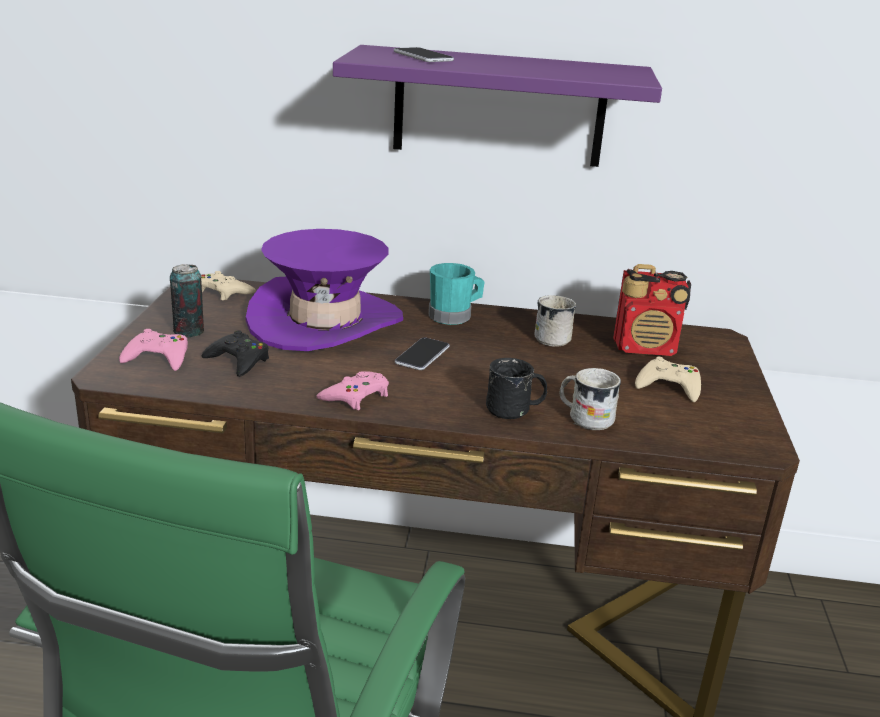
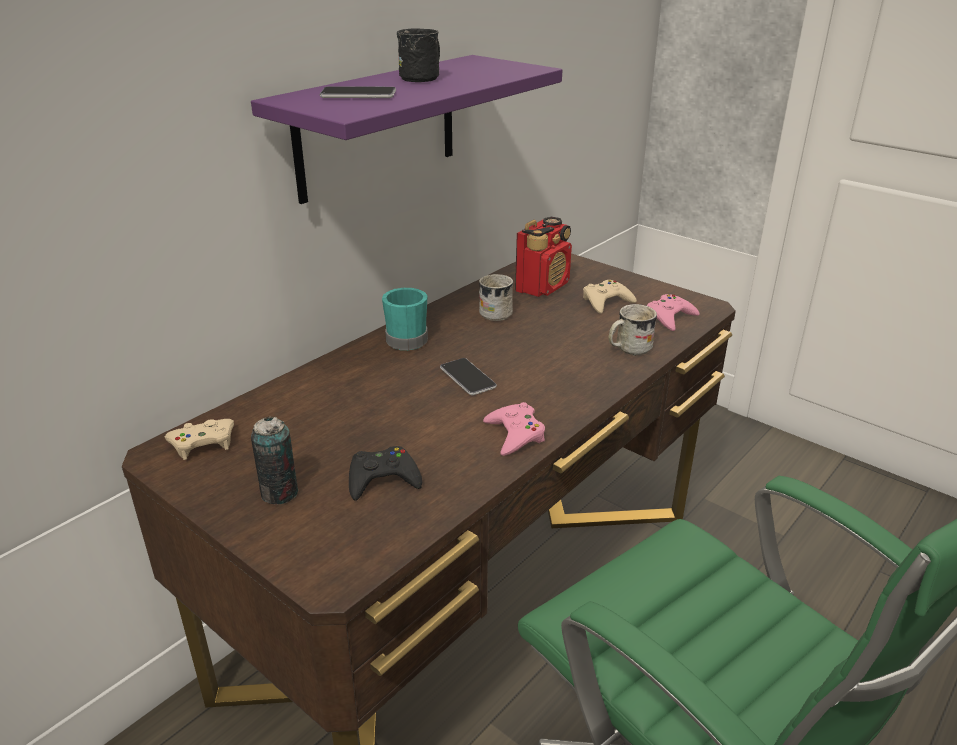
camera: 55 degrees left, 5 degrees up
(158, 357) = (323, 531): pink game controller -> pink game controller (670, 317)
(325, 322) = (349, 404): purple hat -> none
(515, 411) = (596, 371): black mug -> black mug (424, 77)

